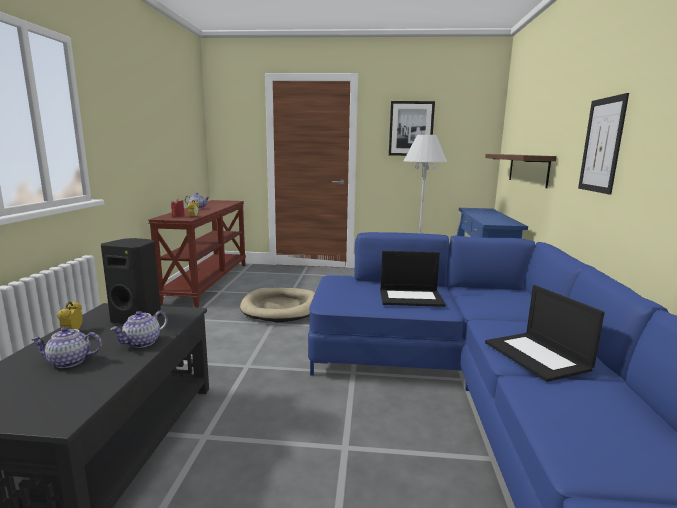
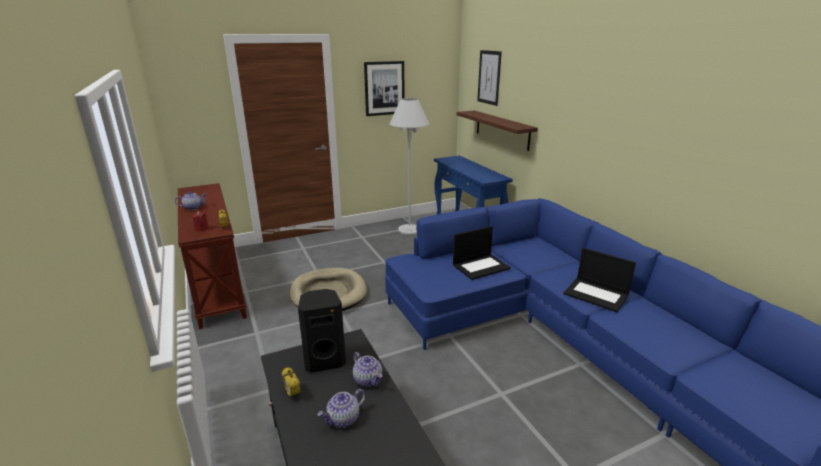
camera: 30 degrees left, 10 degrees up
(142, 343) = (368, 380): teapot -> teapot turned 45 degrees counterclockwise
(602, 145) = (587, 132): picture -> picture (489, 77)

